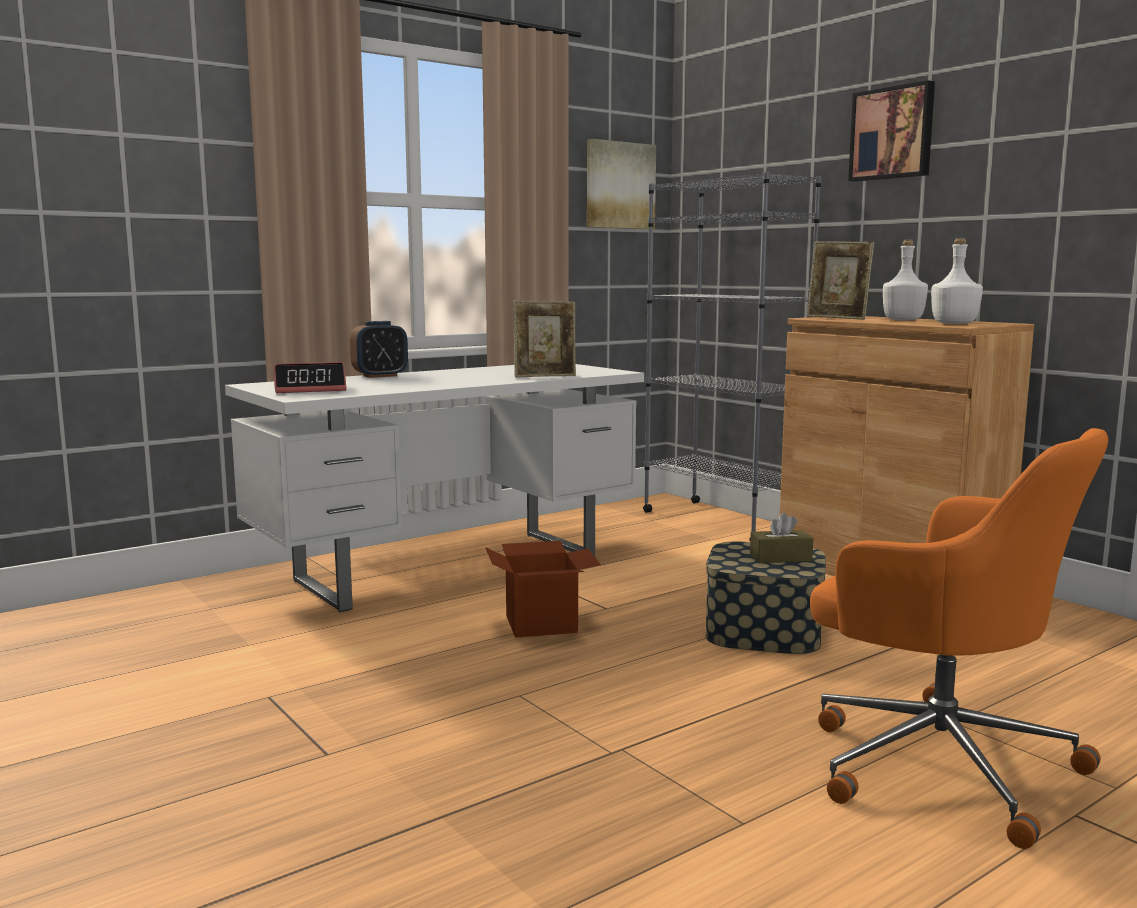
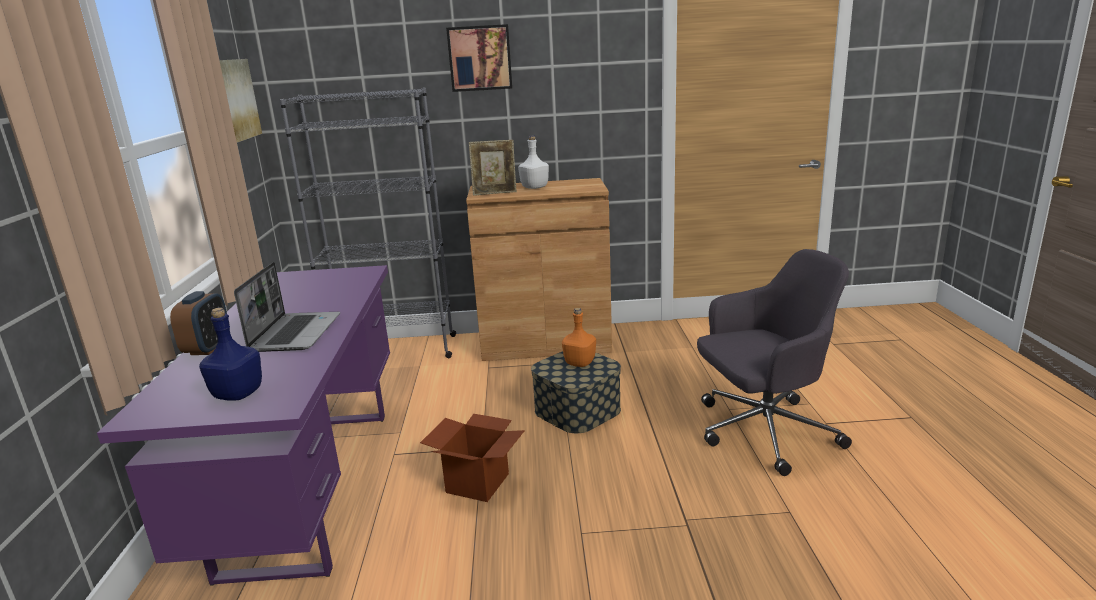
camera: 55 degrees left, 10 degrees up
(310, 389) = (238, 393): alarm clock -> blue bottle
(438, 381) = (295, 333): none -> laptop
(450, 567) = (311, 485): white desk -> purple desk
(545, 376) = (347, 294): picture frame -> none
(780, 558) = (580, 362): brown tissue box -> orange bottle
(936, 761) = (763, 432): orange office chair -> grey office chair
(955, 323) = (579, 187): white bottle -> none

